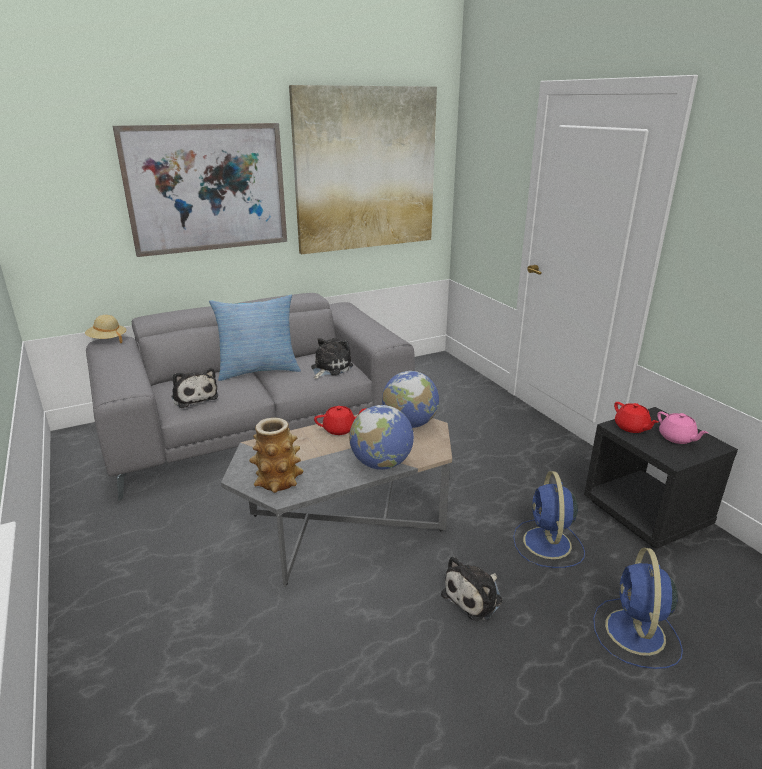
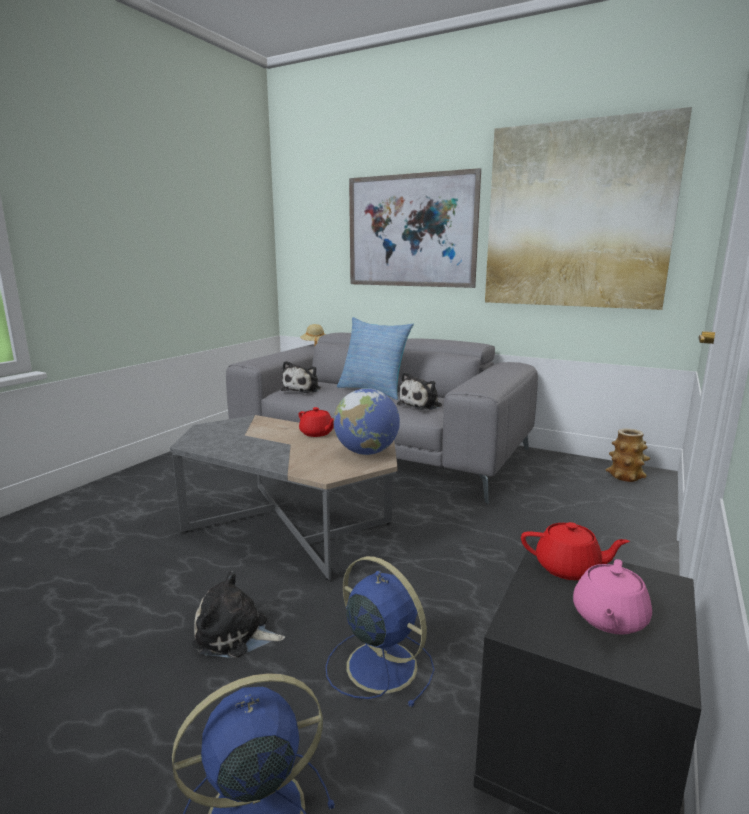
camera: 55 degrees right, 10 degrees down
(278, 481) = (210, 437): vase -> vase (625, 476)
(329, 368) = (422, 405): plush toy -> plush toy turned 135 degrees clockwise
(381, 464) = (276, 460): globe -> none
(547, 544) = (379, 664): blue fan -> blue fan turned 75 degrees clockwise
(631, 428) = (568, 568): red teapot -> red teapot turned 105 degrees counterclockwise

